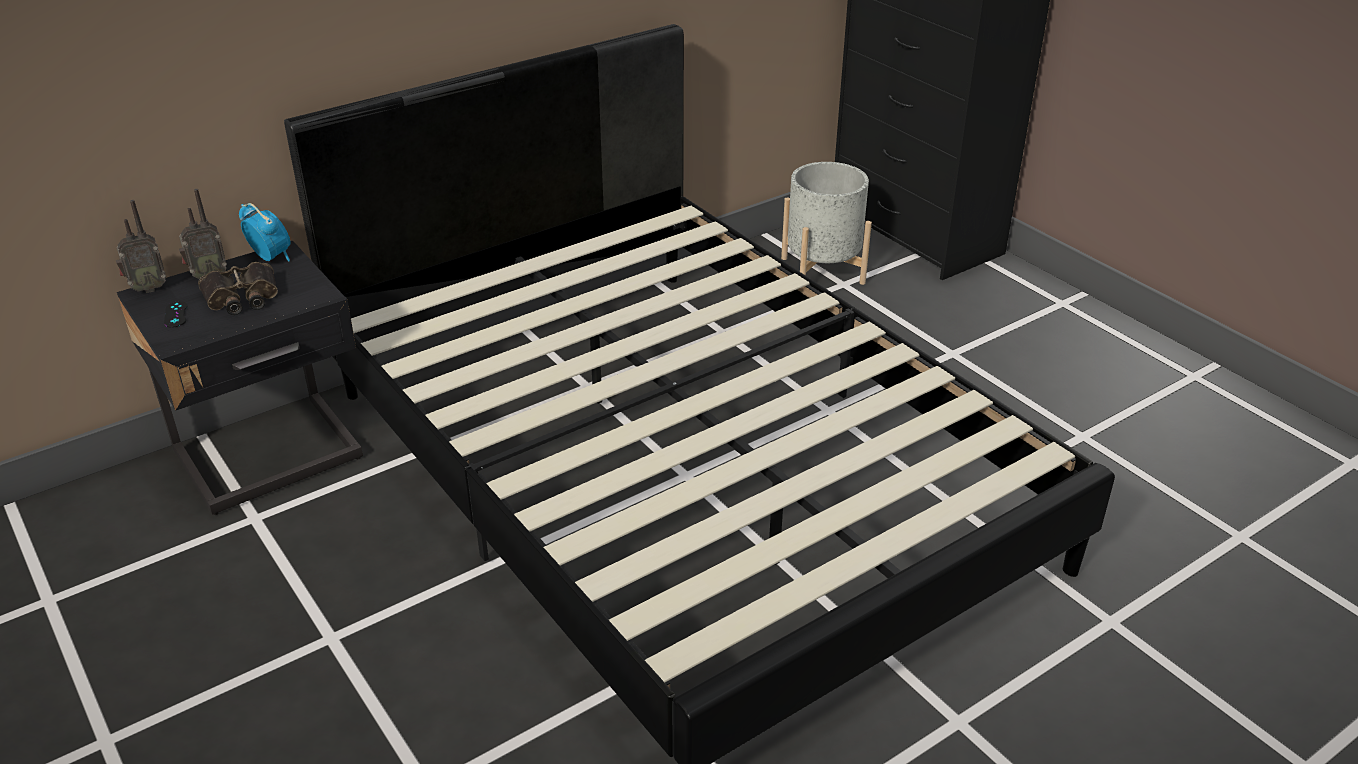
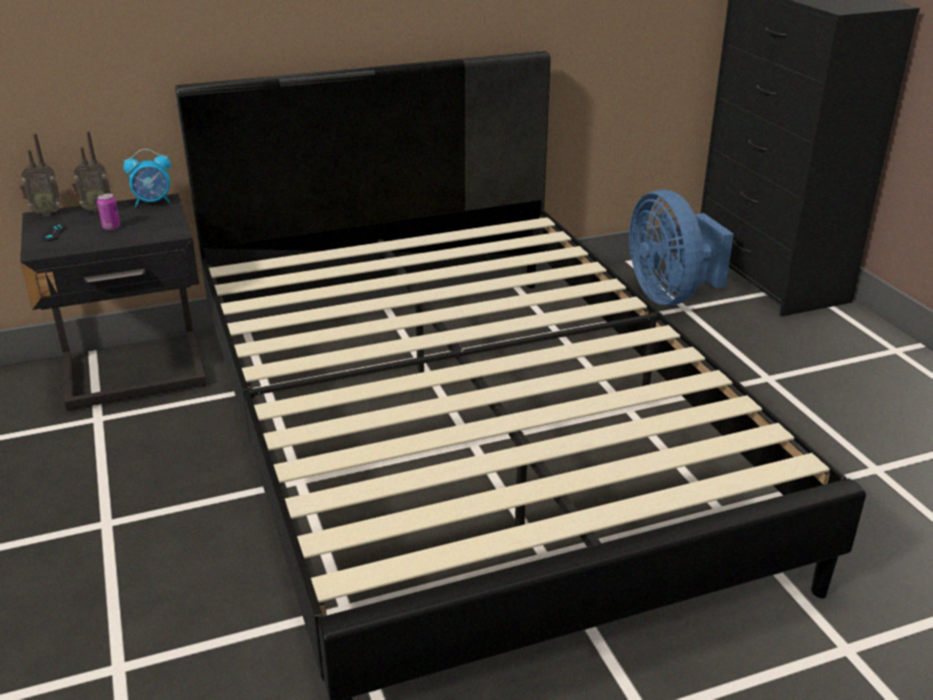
camera: 15 degrees right, 5 degrees down
(241, 298) = (111, 227): binoculars -> can
(271, 257) = (153, 202): alarm clock -> alarm clock turned 105 degrees clockwise
(822, 270) = (670, 295): grey planter -> blue fan

